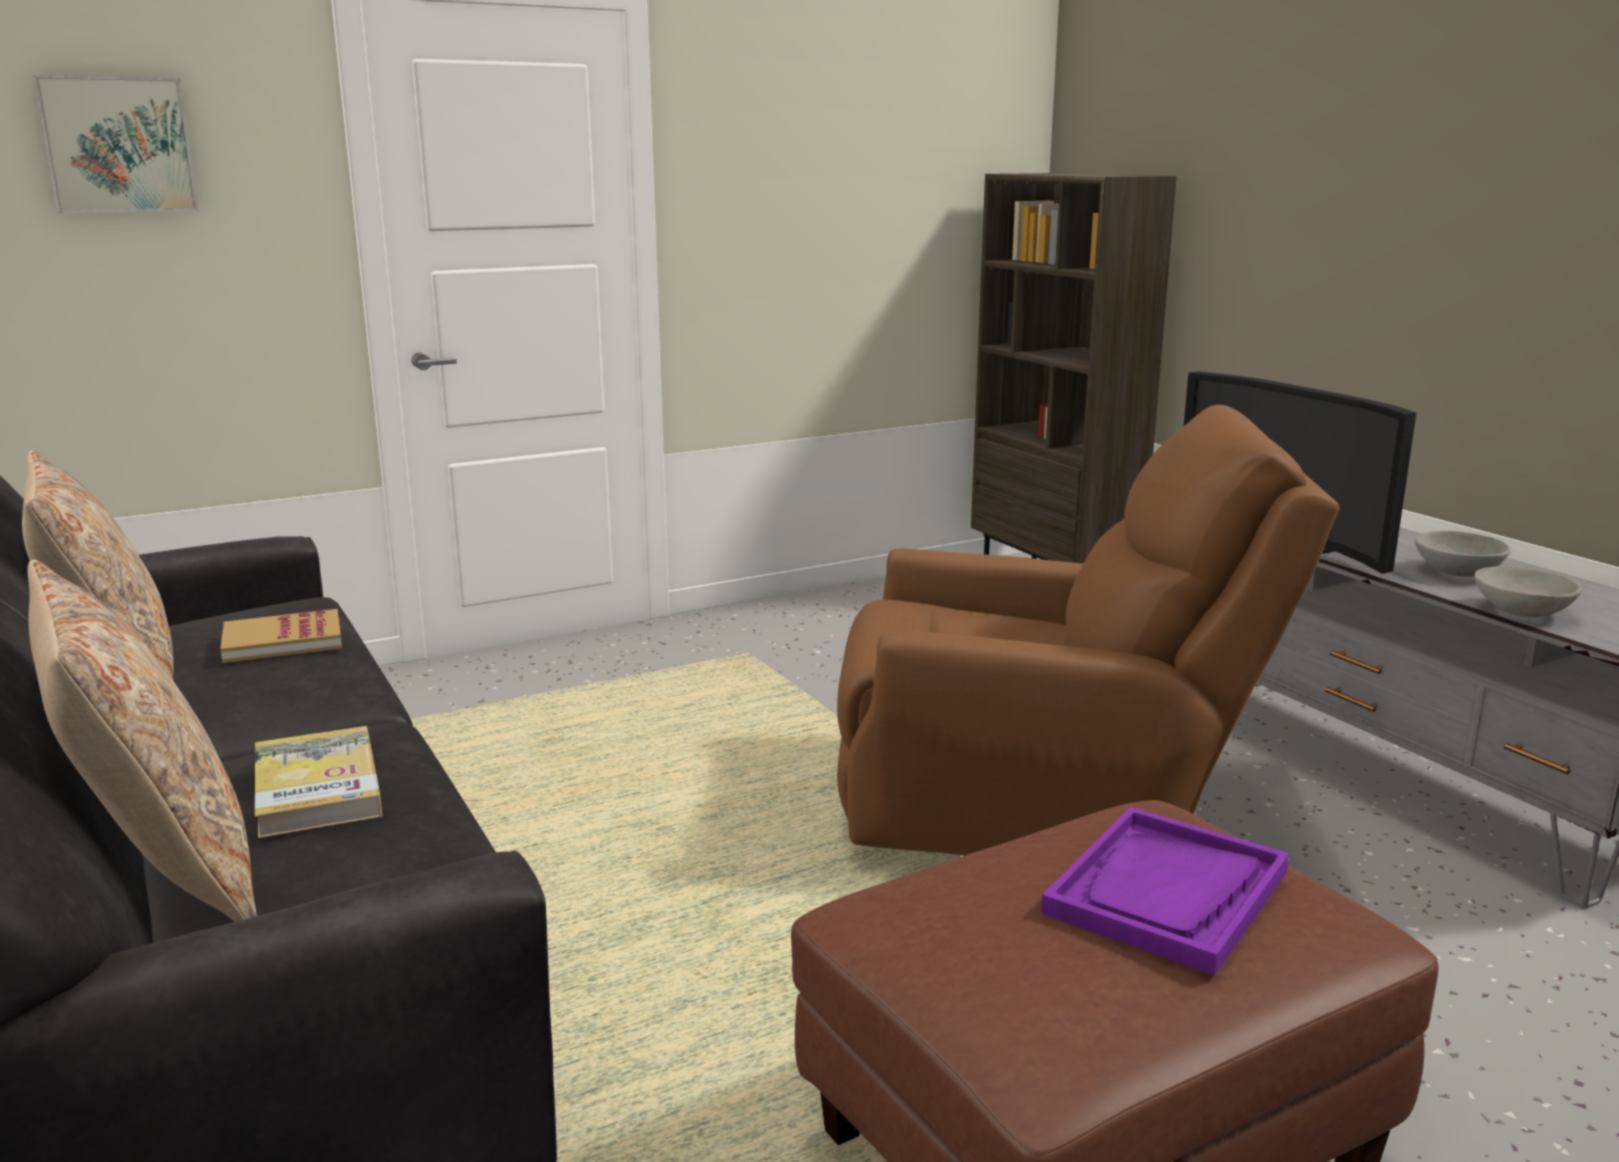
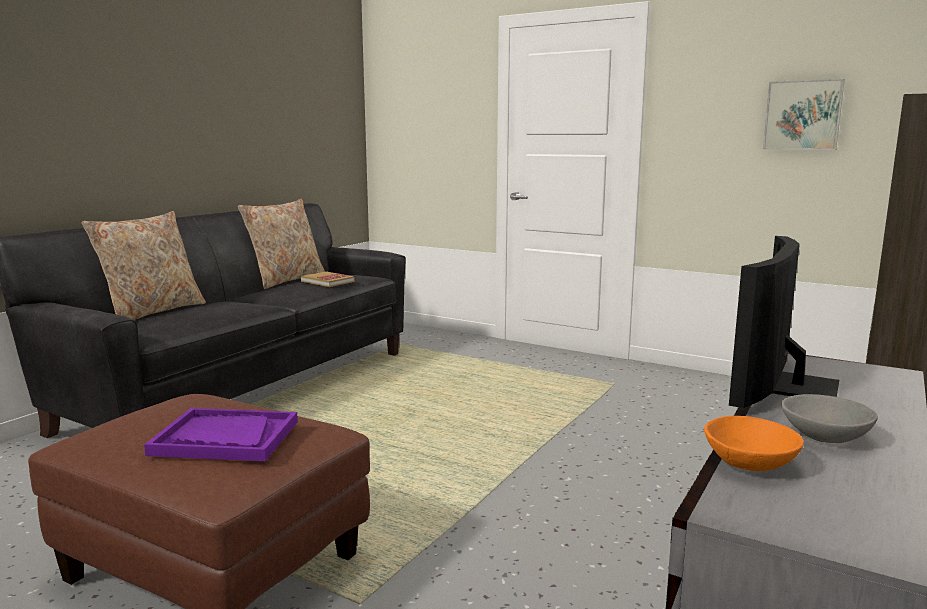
camera: 60 degrees right, 5 degrees down
(118, 145) = (421, 98): picture -> picture (803, 115)
(317, 788) = (208, 308): book -> none
(1044, 805) = (549, 491): brown armchair -> none
(1521, 612) = (749, 463): grey bowl -> orange bowl

